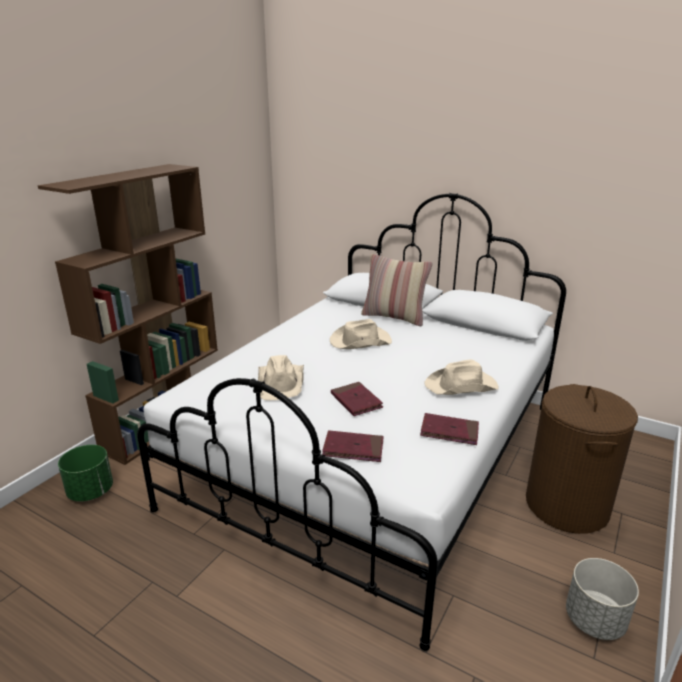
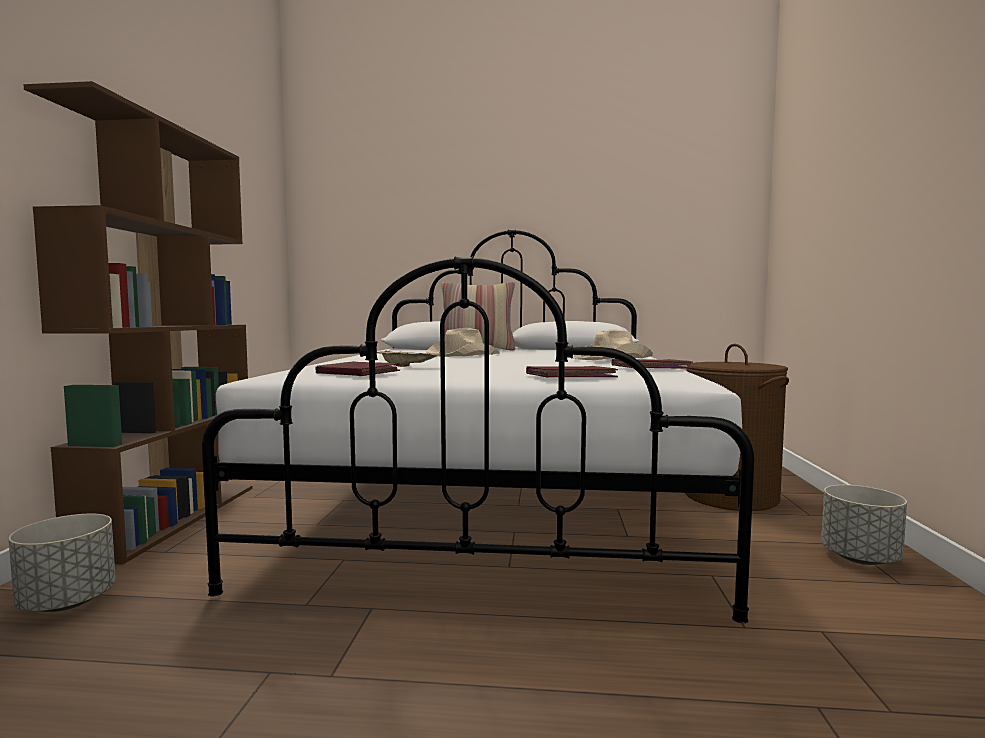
camera: 25 degrees left, 20 degrees down
(91, 491) = (68, 602): green planter -> grey planter
(281, 382) = (409, 366): beige hat -> beige tray
(356, 401) = (520, 366): red book -> red book (357, 373)

